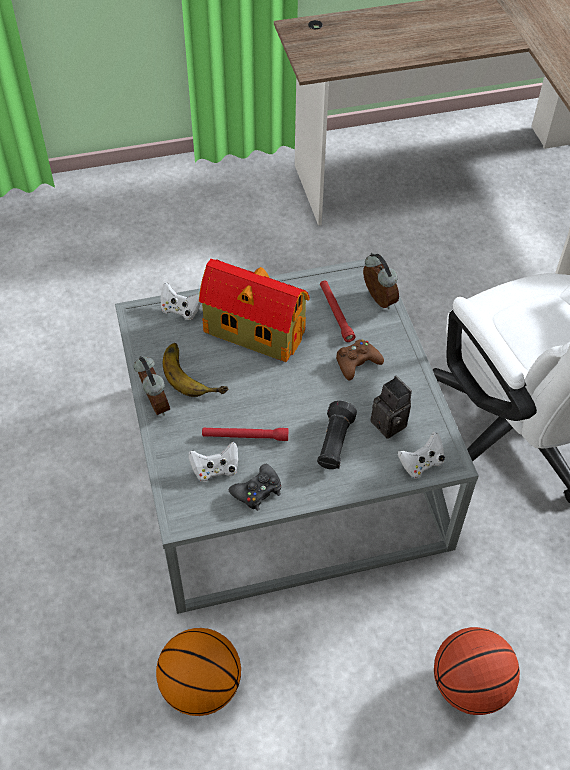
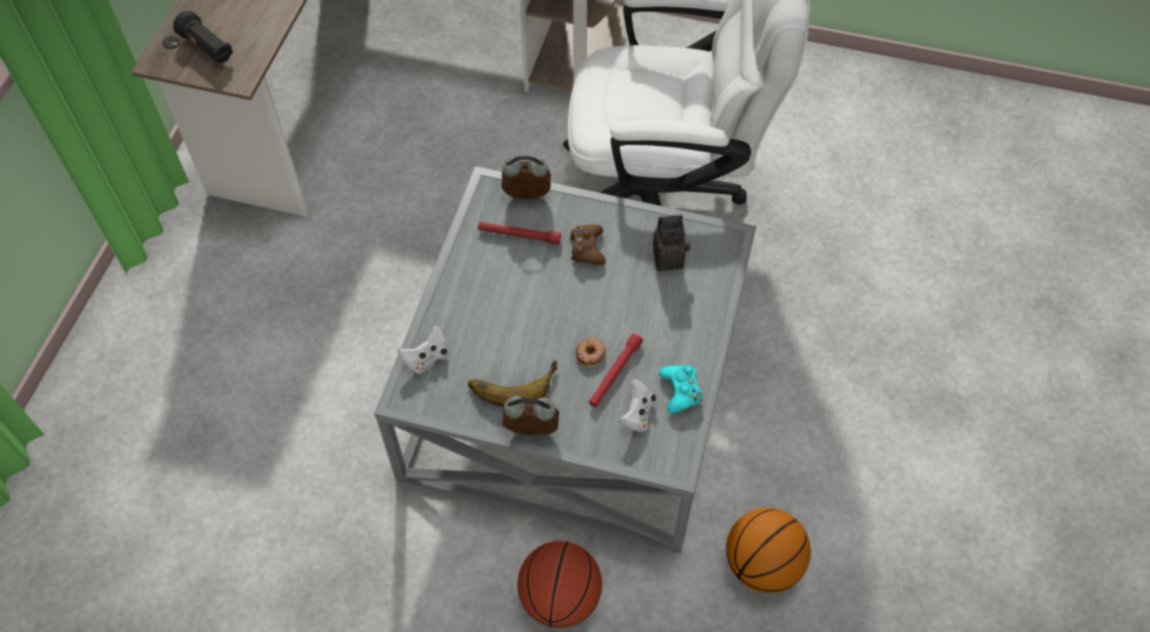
camera: 60 degrees left, 5 degrees up
(252, 331) = (494, 311): toy house -> none
(254, 411) = (591, 354): none -> donut
(257, 491) = (680, 391): black game controller -> turquoise game controller
(334, 444) = (664, 309): black flashlight -> black flashlight (207, 48)
(421, 464) = (722, 258): white game controller -> none
(469, 686) = (861, 363): basketball -> basketball (560, 598)

